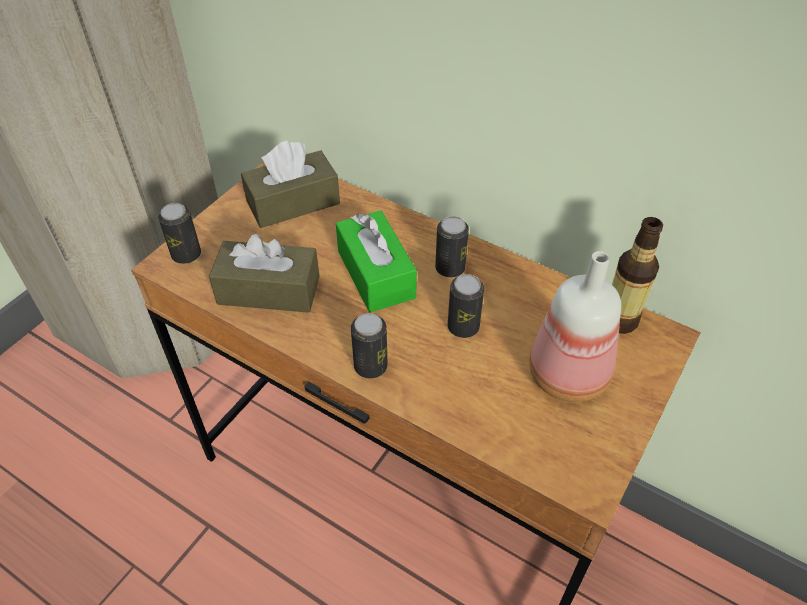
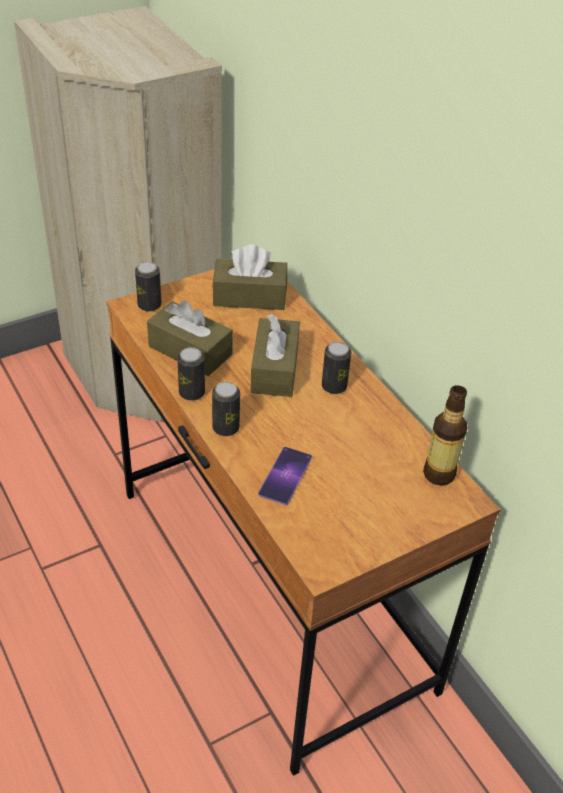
camera: 25 degrees right, 5 degrees down
(376, 274) = (274, 369): green tissue box -> brown tissue box
(463, 327) = (312, 430): can -> can (192, 393)
(473, 394) = (285, 476): none -> phone
(569, 373) = (368, 492): bottle -> none

